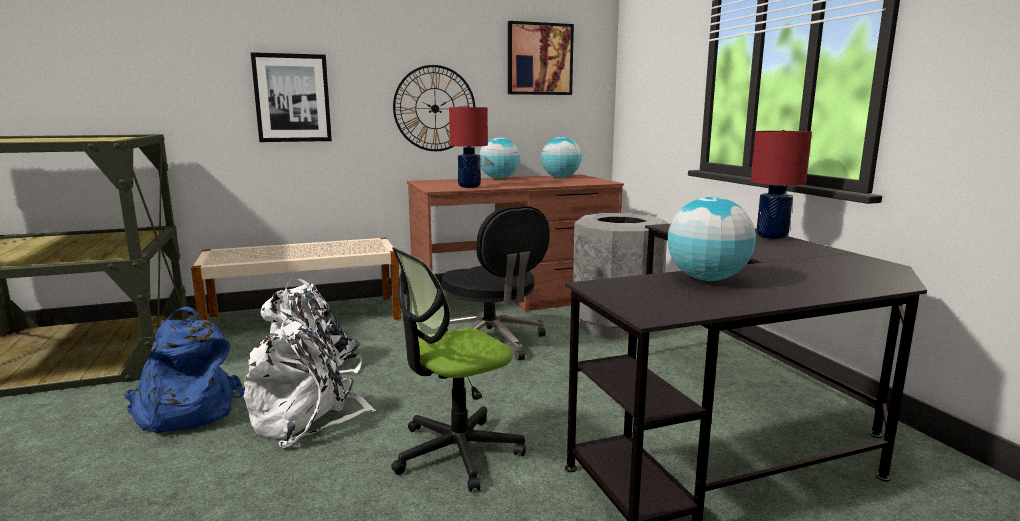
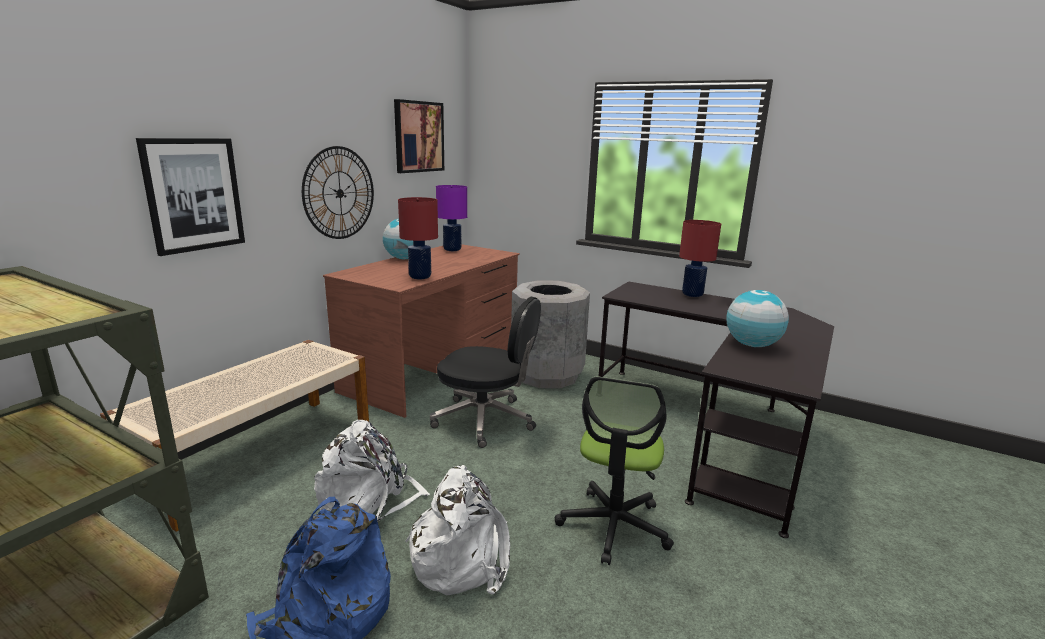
camera: 40 degrees left, 5 degrees up
(560, 177) = (452, 250): globe -> purple table lamp

